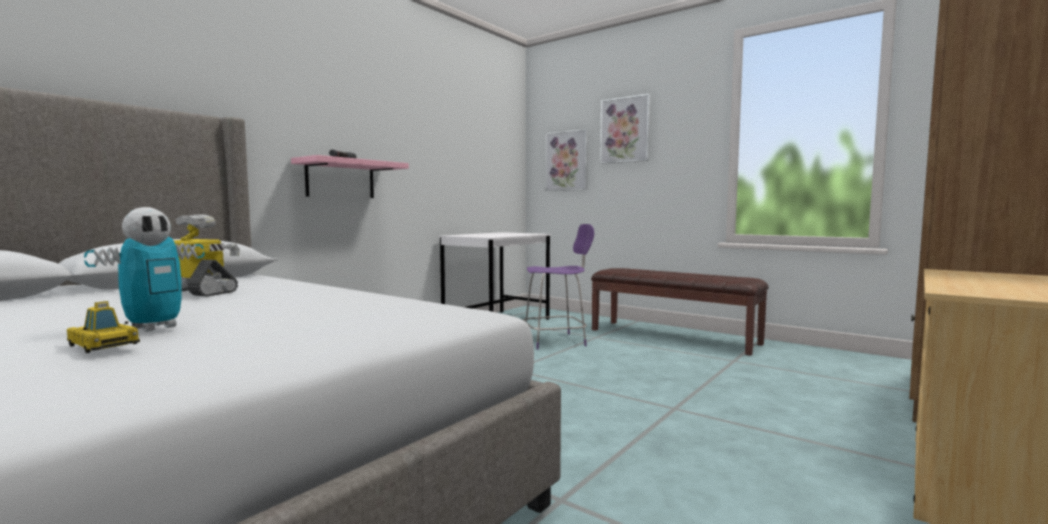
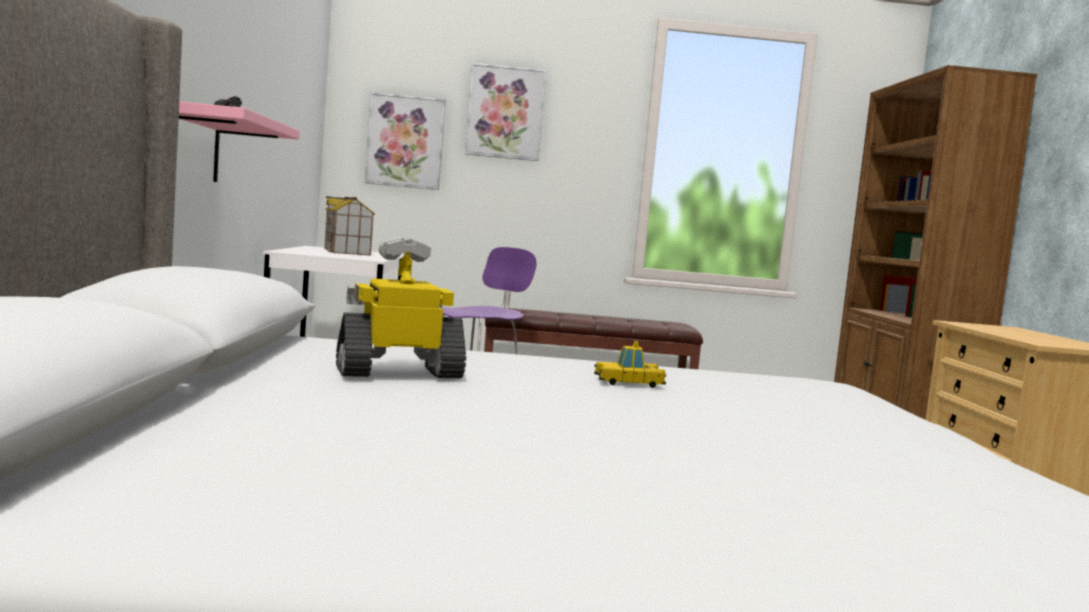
camera: 40 degrees left, 0 degrees up
(103, 345) = (801, 450): toy car -> toy car (628, 382)
(154, 328) = (695, 427): toy robot -> none
(505, 234) = (347, 252): none -> toy house

